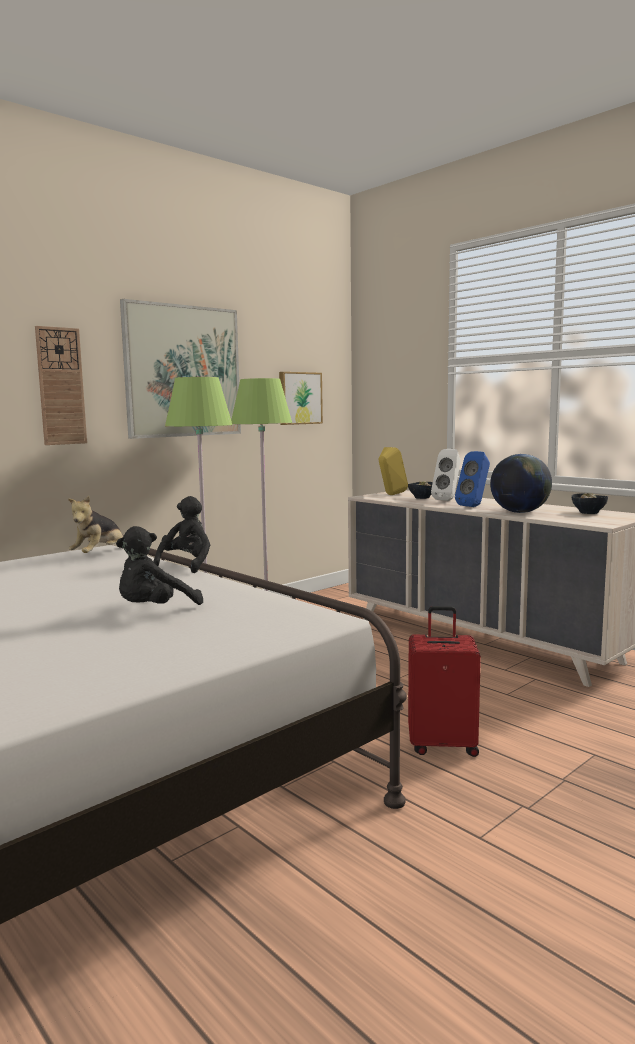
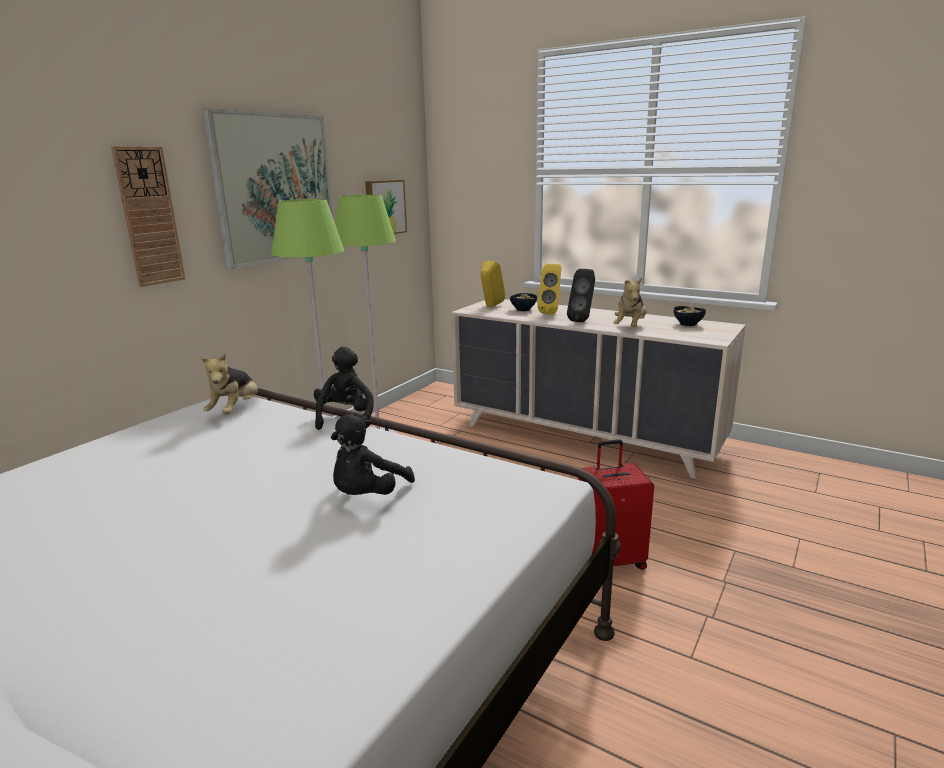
camera: 15 degrees left, 10 degrees up
(448, 500) = (551, 313): white speaker -> yellow speaker
(474, 506) = (583, 321): blue speaker -> black speaker
(519, 512) = (630, 327): globe -> plush toy

